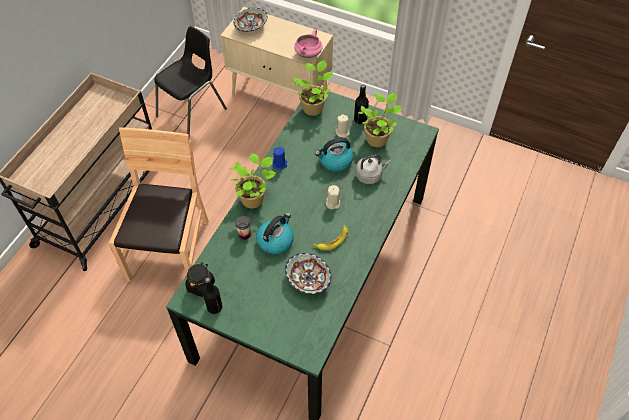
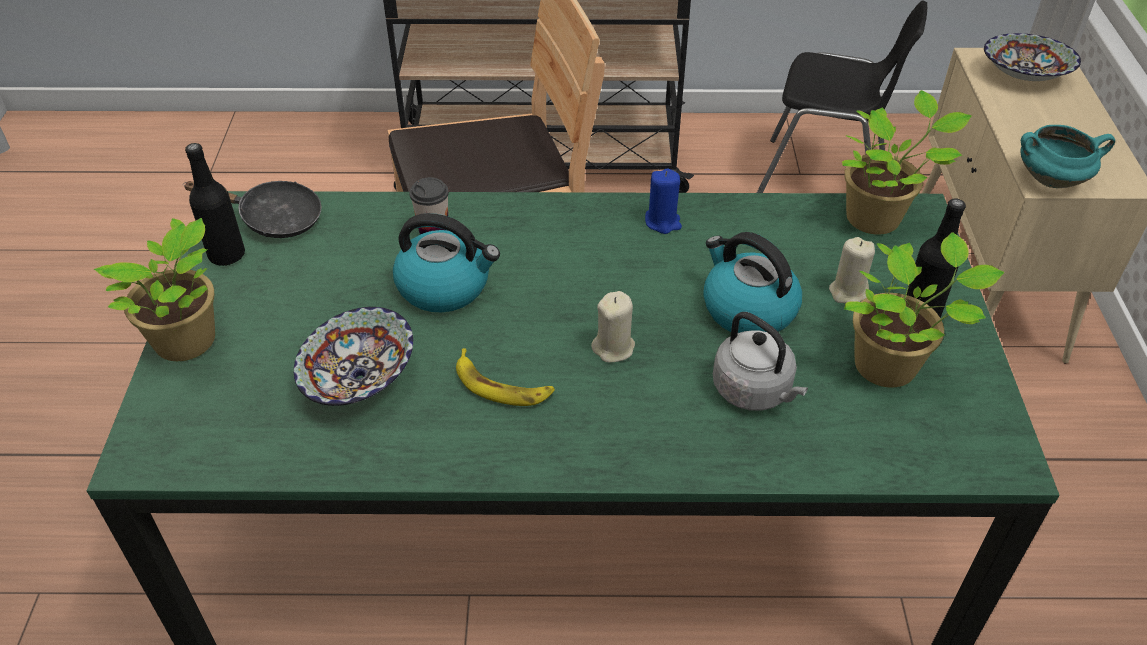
camera: 65 degrees right, 10 degrees down
(201, 286) = (273, 218): black jar -> black frying pan
(254, 199) = (538, 215): potted plant -> potted plant (189, 342)
(308, 54) = (1051, 179): pink cooking pot -> turquoise cooking pot

